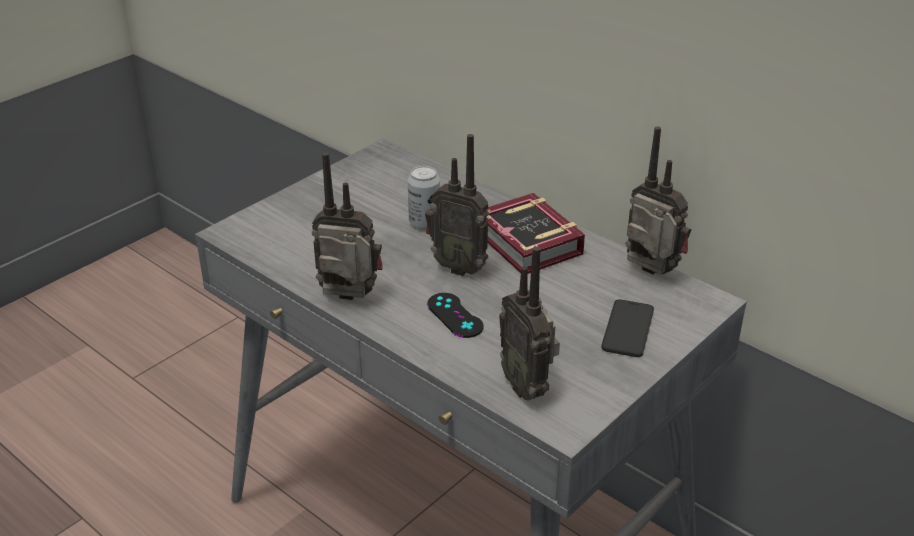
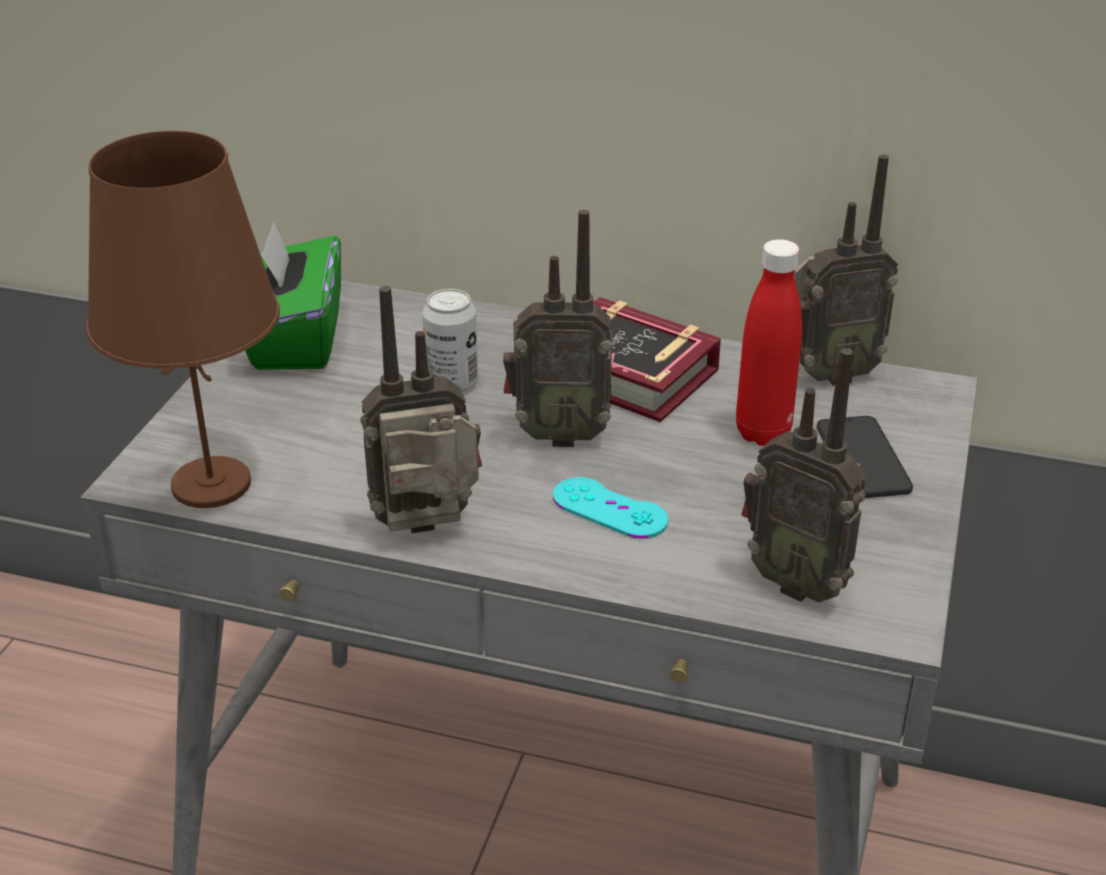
camera: 25 degrees left, 0 degrees up
(261, 244) = (212, 483): none -> brown table lamp
(359, 178) = (294, 340): none -> green tissue box
(455, 315) = (609, 509): black game controller -> turquoise game controller
(579, 297) = (762, 433): none -> red bottle
(649, 274) = (828, 375): radio -> radio turned 150 degrees clockwise

